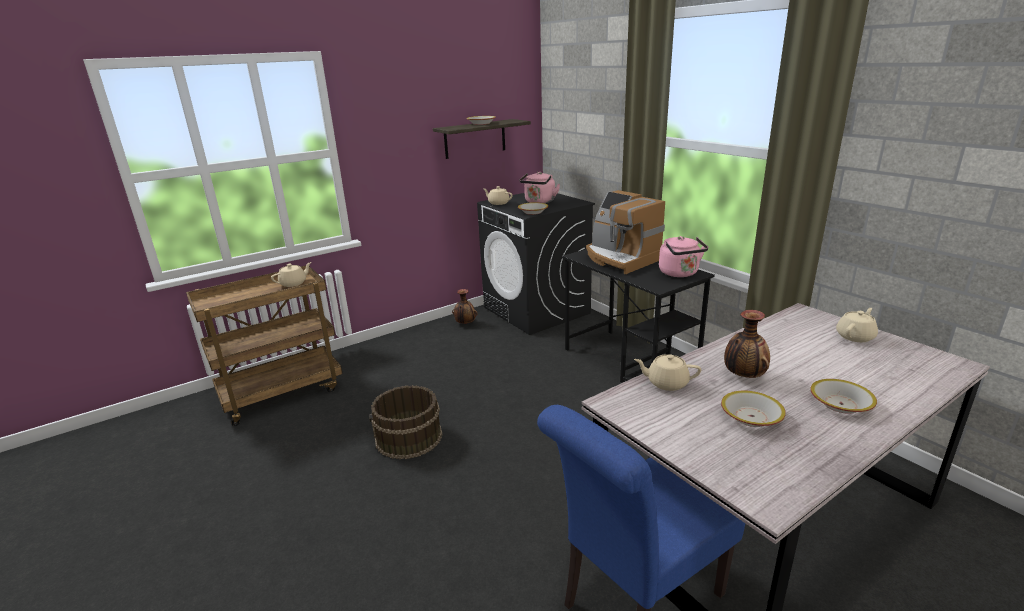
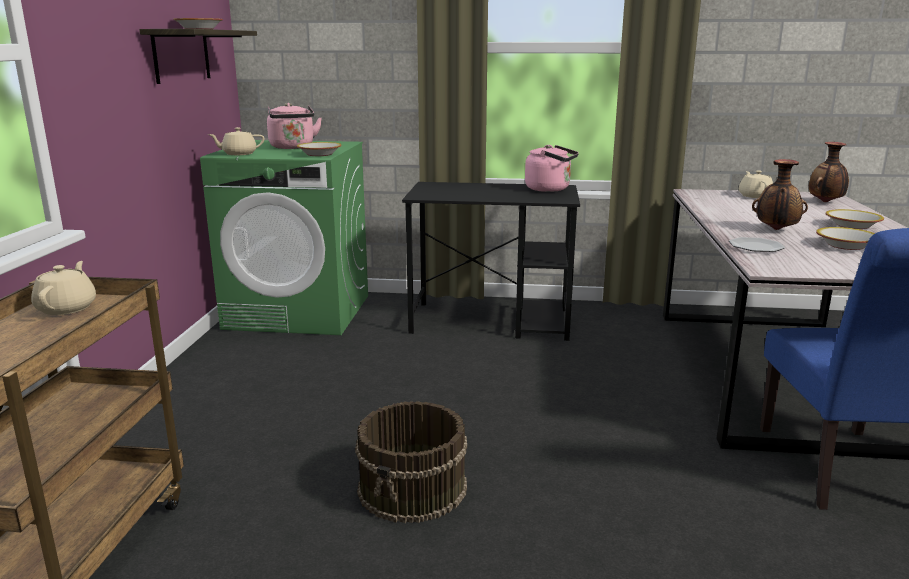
camera: 50 degrees left, 5 degrees down
(465, 324) = (229, 353): vase -> vase (825, 202)
(536, 310) = (299, 311): black washing machine -> green washing machine
(621, 258) = (469, 190): coffee machine -> none
(666, 383) = (756, 247): beige teapot -> plate

